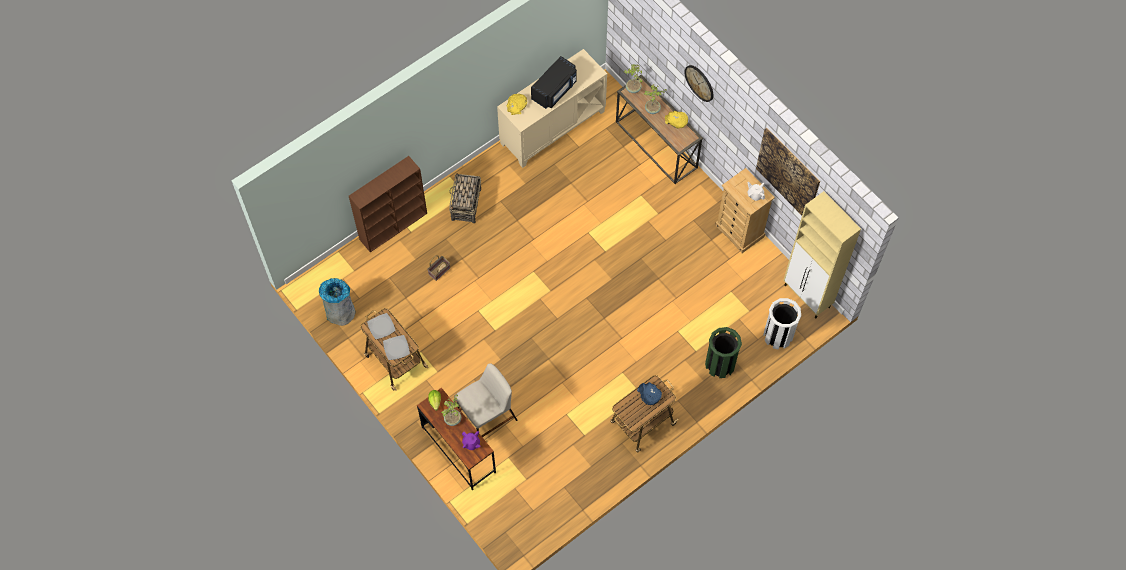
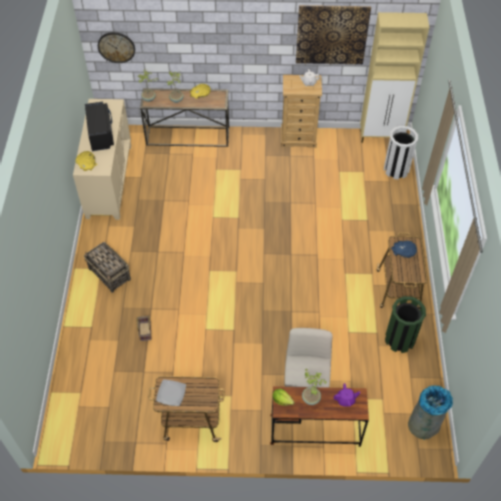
camera: 50 degrees left, 10 degrees down
(341, 313) = (107, 431): grey trash can -> grey trash can (424, 424)
(394, 226) = (73, 335): brown bookcase -> none
(396, 348) = (202, 395): plate -> none
(699, 83) = (211, 31): wall clock -> wall clock (116, 47)
(720, 364) = (390, 213): green trash can -> green trash can (399, 339)

